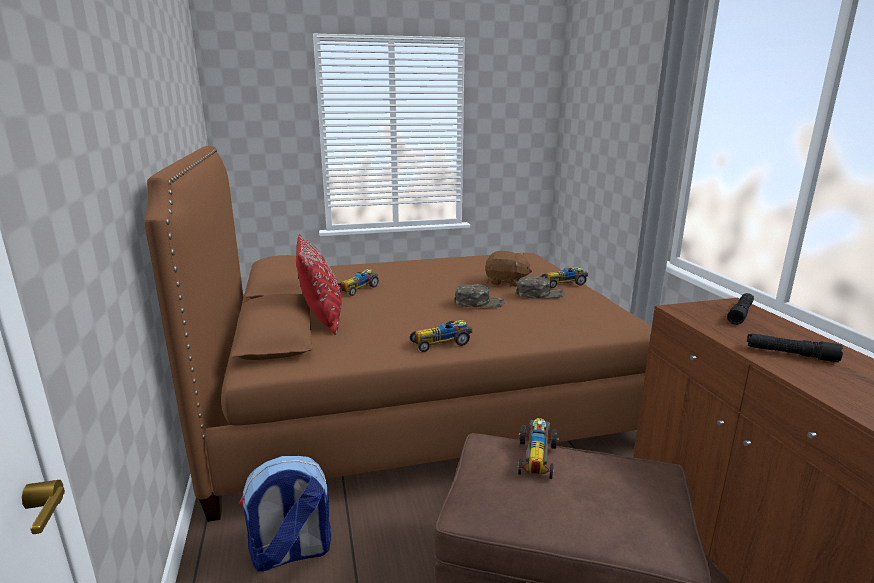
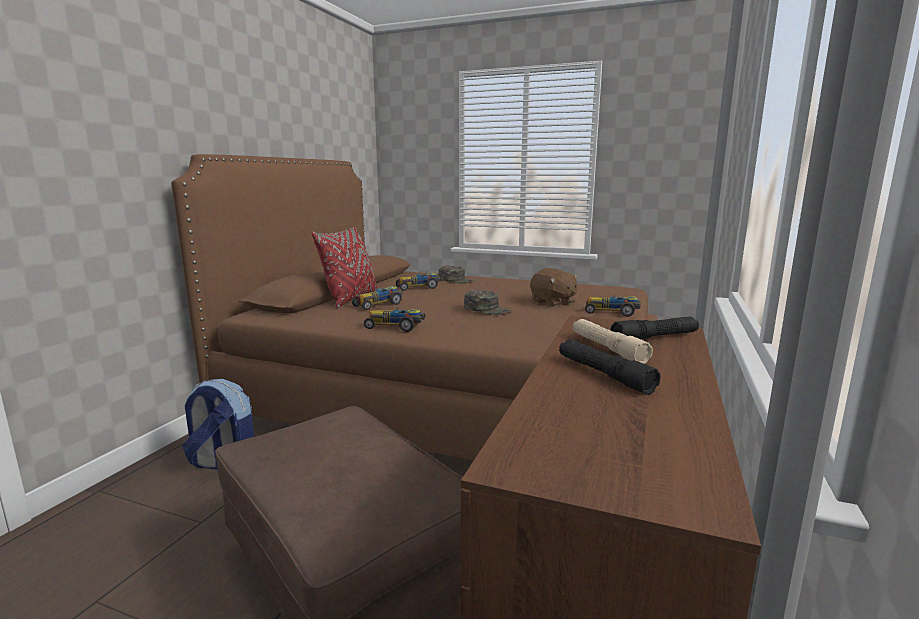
camera: 35 degrees right, 5 degrees down
(537, 455) = (358, 431): toy car -> toy car (379, 304)
(540, 293) = (561, 313): green cap -> green cap (456, 280)
(744, 332) = (607, 349): none -> beige flashlight

